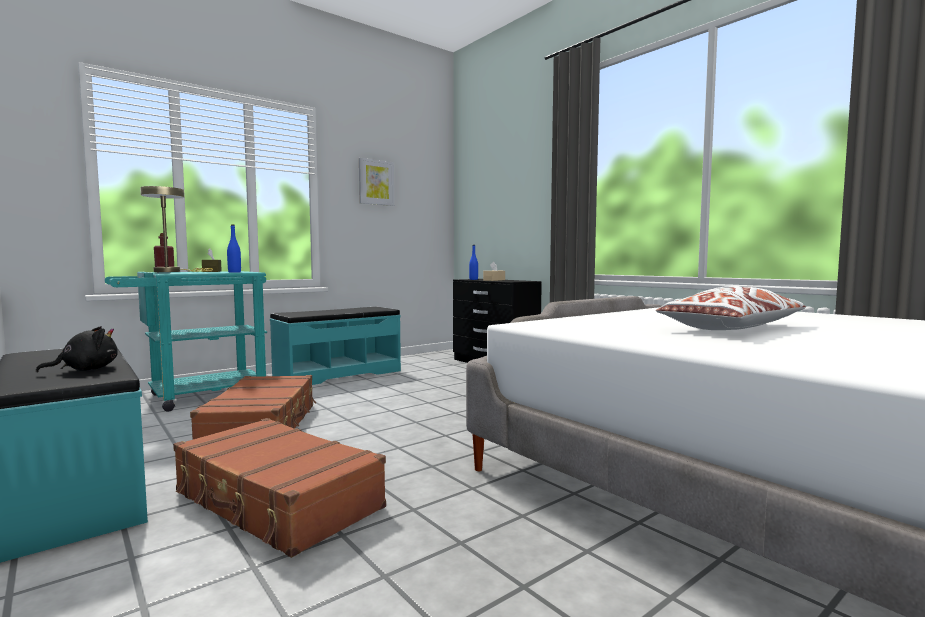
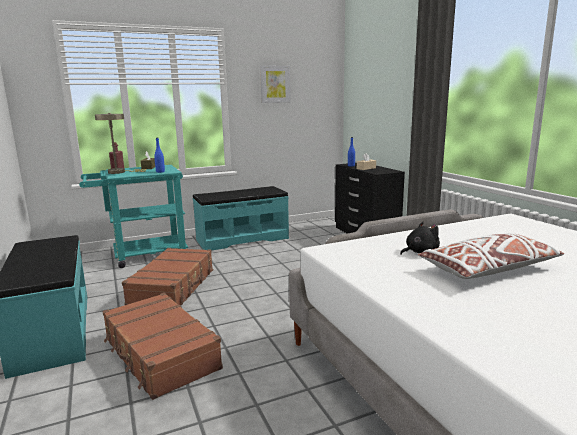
camera: 15 degrees right, 10 degrees up
(86, 370) = (49, 267): black plush toy -> black plush toy (420, 252)

